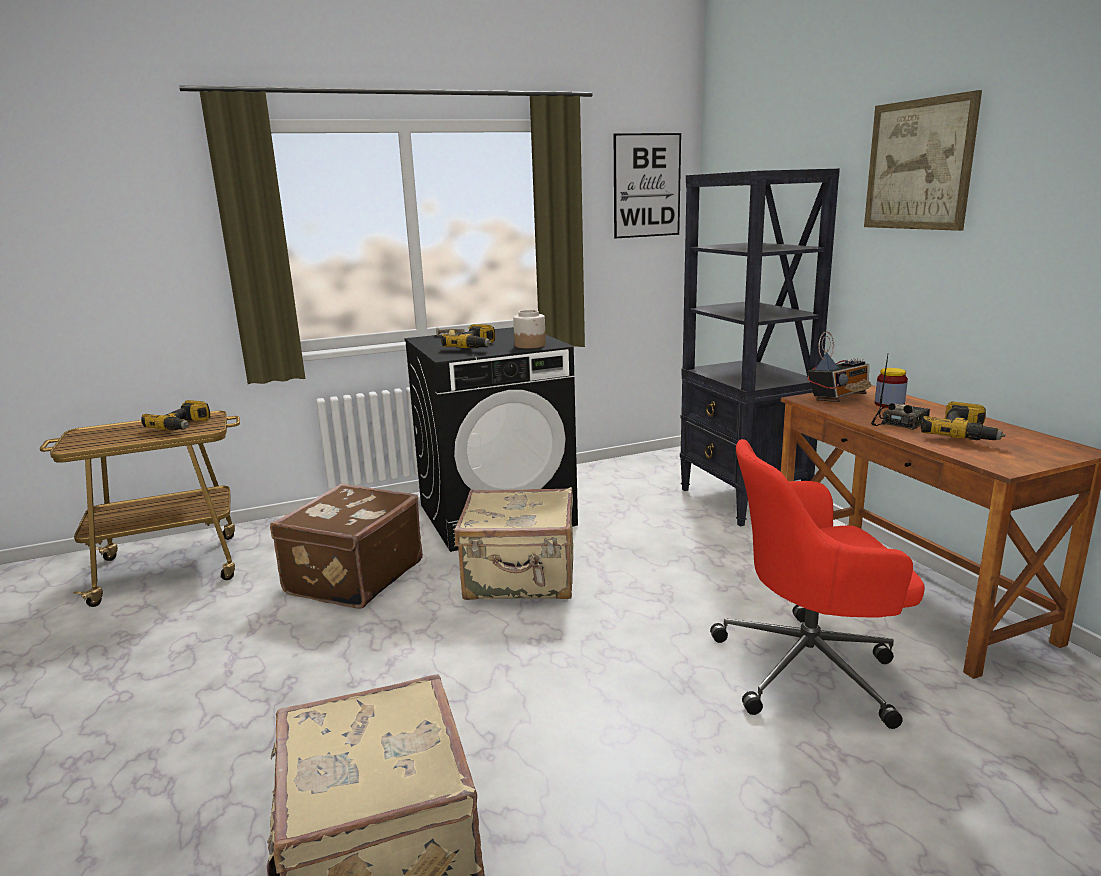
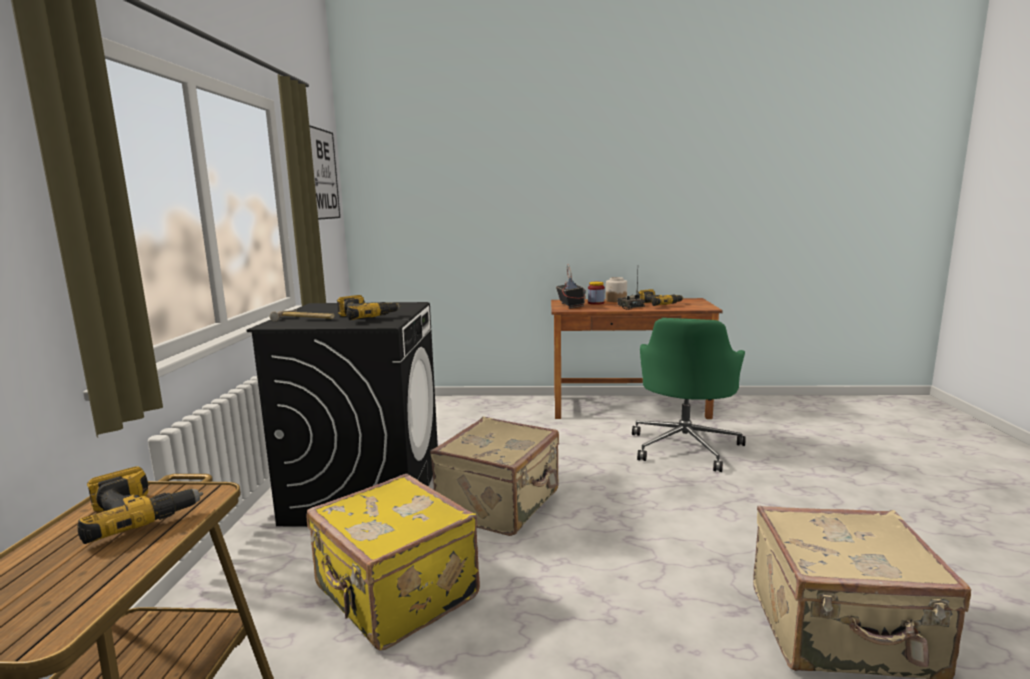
camera: 65 degrees left, 5 degrees down
(352, 577) = (395, 595): brown suitcase -> yellow suitcase
(530, 345) = (400, 307): jar -> jar (615, 300)
(743, 500) = (475, 407): black bookcase -> none
(810, 668) = (685, 446): red office chair -> green office chair
(919, 165) = (568, 165): picture -> none

